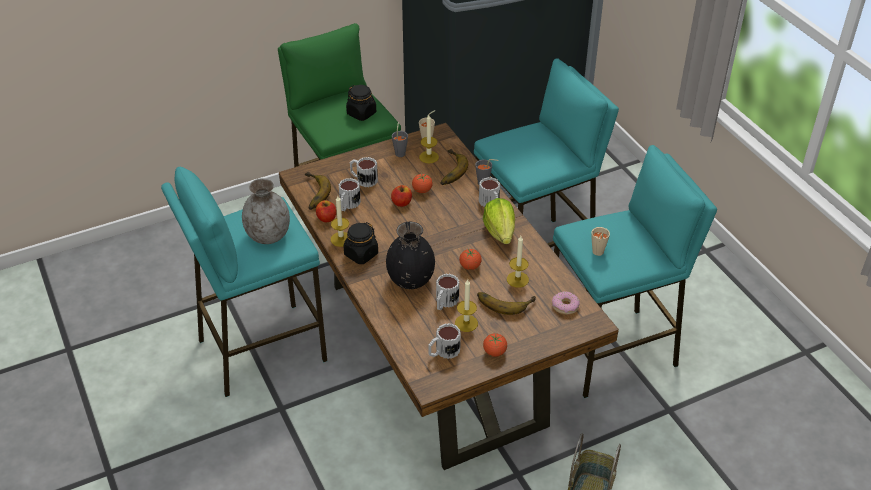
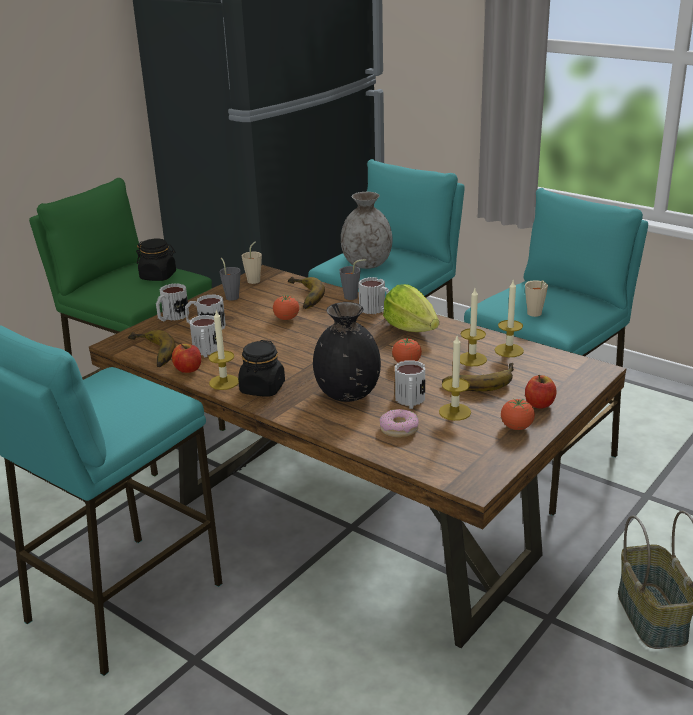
camera: 25 degrees left, 15 degrees down
(268, 235) = (123, 402): grey vase -> grey vase (366, 264)
(401, 203) = (272, 334): apple -> apple (539, 404)
(429, 157) = (268, 292): candle -> candle (509, 350)
(443, 352) = (455, 446): mug -> mug (172, 317)
(565, 306) = (549, 366): donut -> donut (399, 429)

